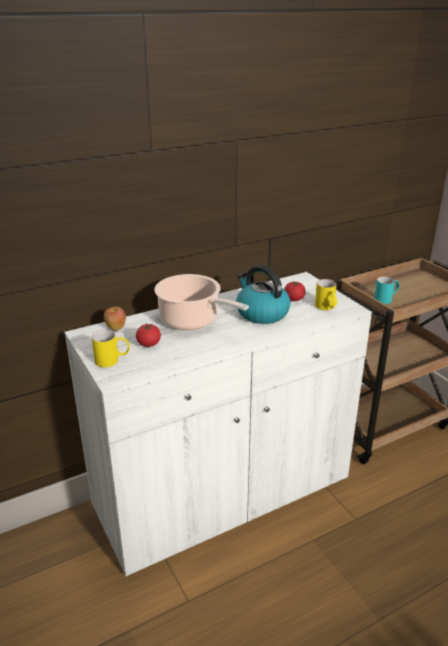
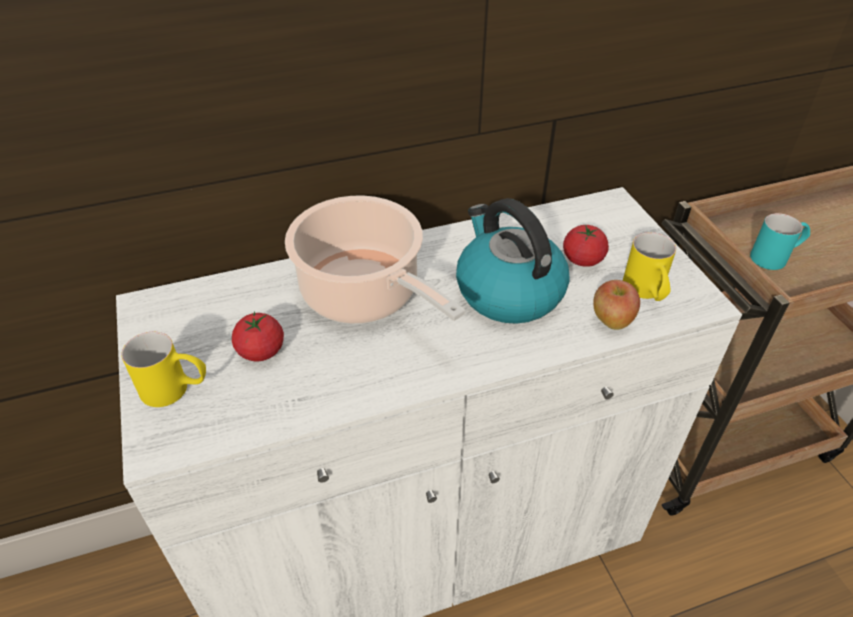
camera: 10 degrees right, 15 degrees up
(115, 328) = (212, 298): apple -> apple (611, 321)

